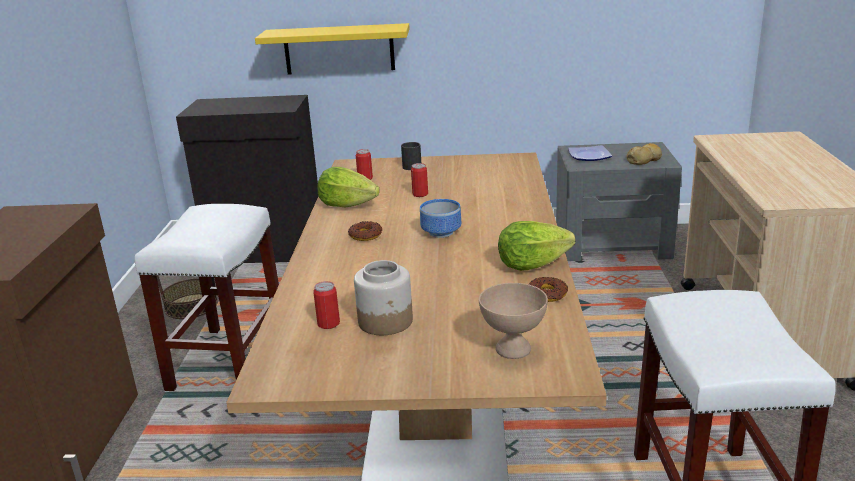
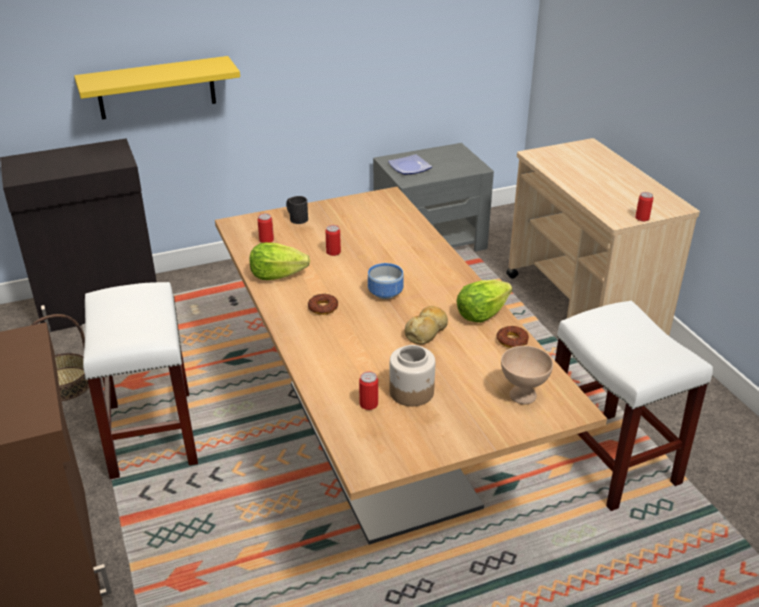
camera: 25 degrees left, 10 degrees up
(644, 160) = (459, 167): bread -> bread (427, 331)
(811, 203) = (642, 218): none -> can

